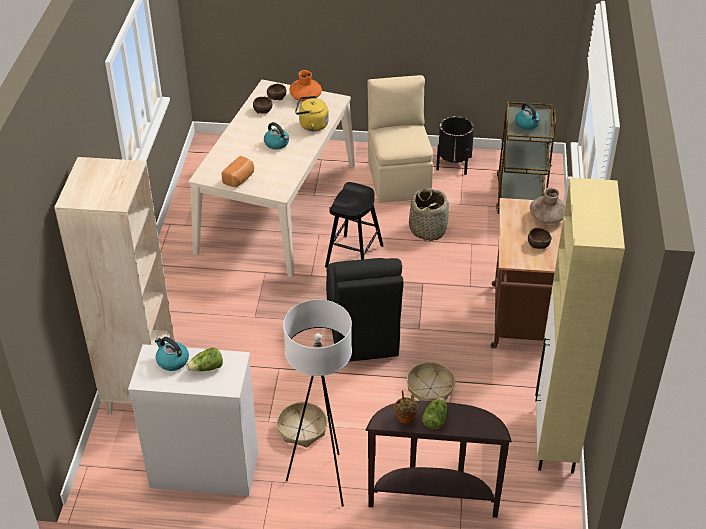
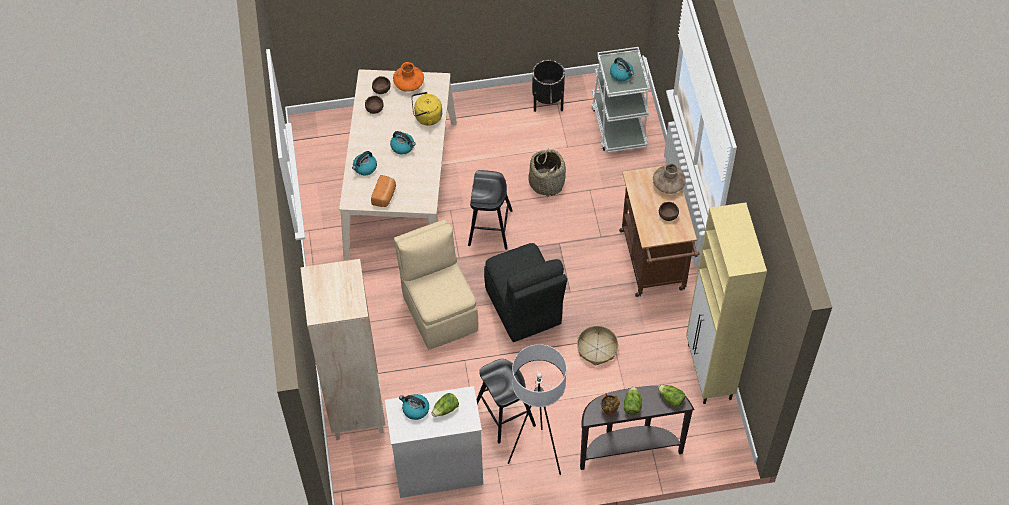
camera: 15 degrees left, 15 degrees up
(230, 153) = (365, 168): none -> kettle
(302, 429) = (505, 414): basket -> black stool
(398, 178) = (502, 129): beige chair -> beige chair (439, 311)
(485, 423) = (671, 399): none -> lettuce
(520, 196) = (618, 125): brown cart -> white cart

